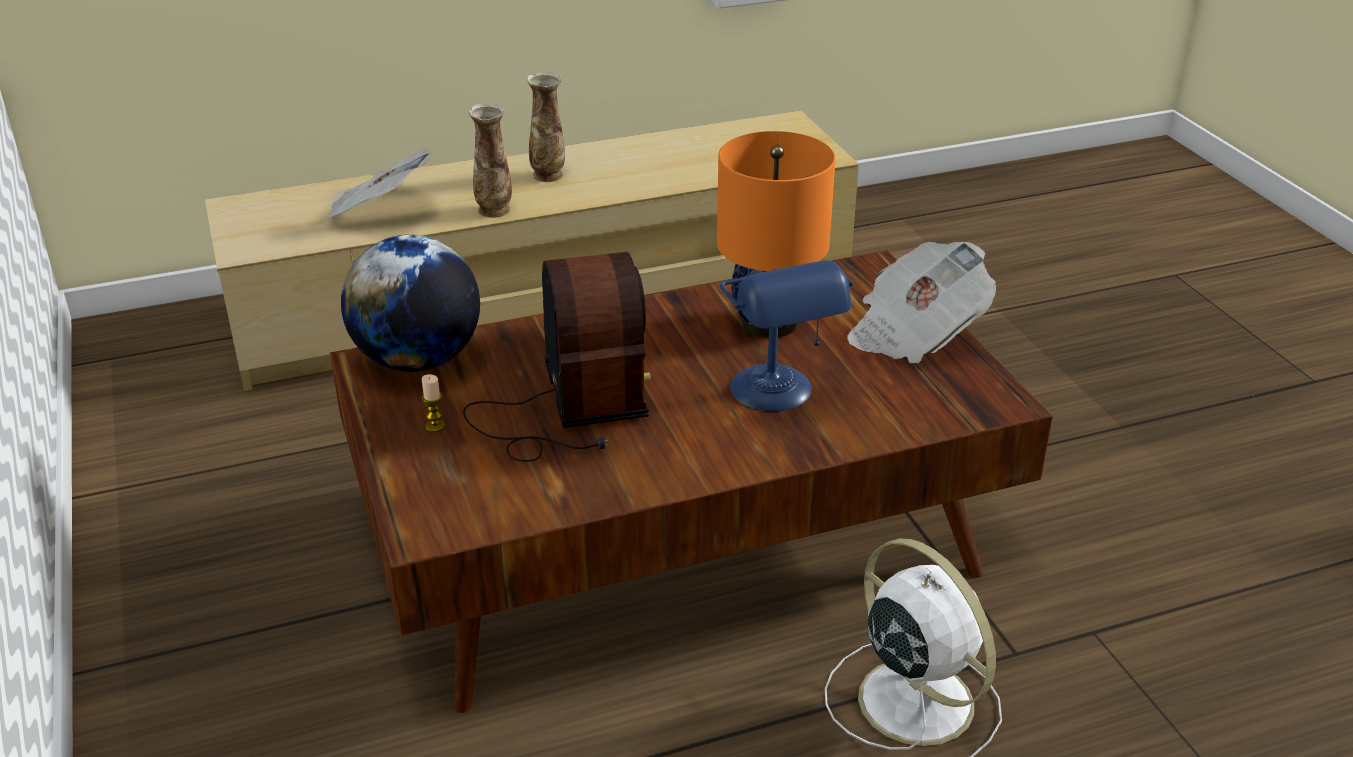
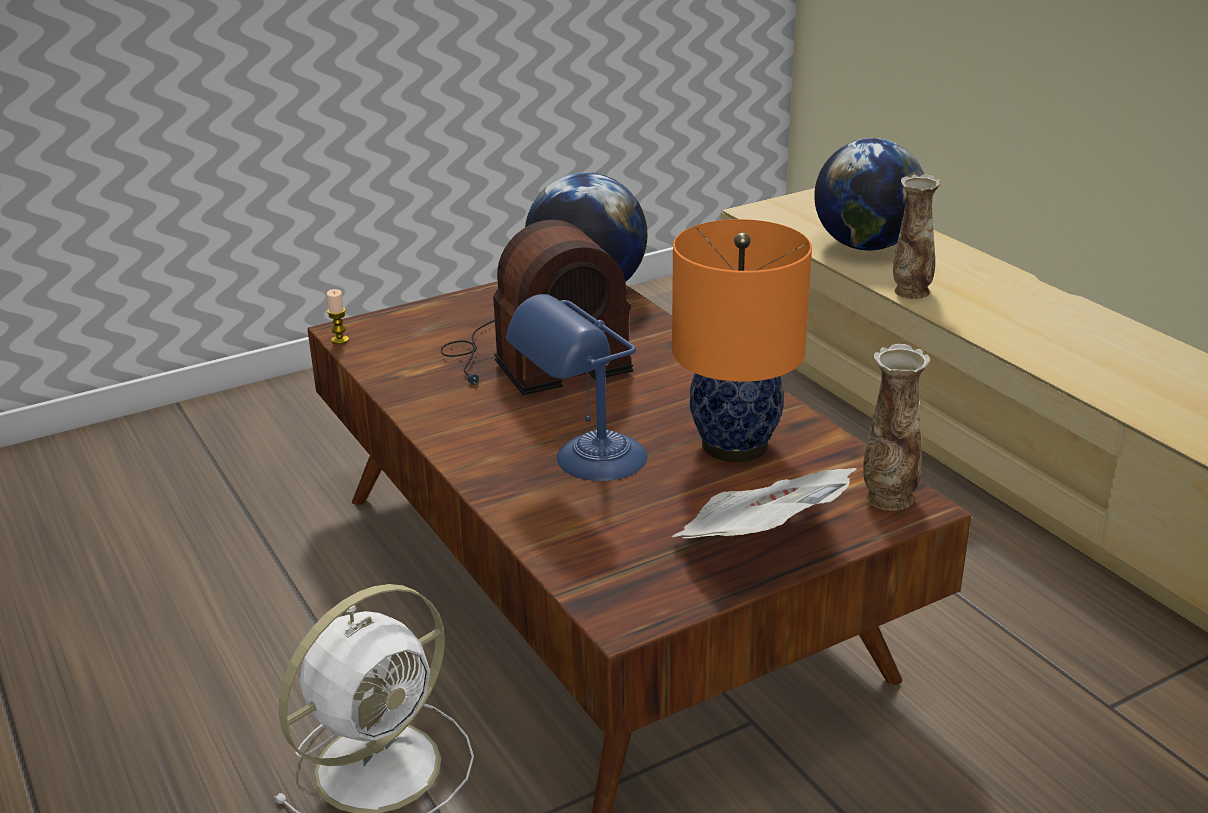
camera: 80 degrees right, 5 degrees down
(379, 211) = (865, 246): newspaper -> globe
(435, 426) = (490, 312): candle -> candle (340, 340)
(548, 175) = (1014, 305): vase -> vase (888, 498)

